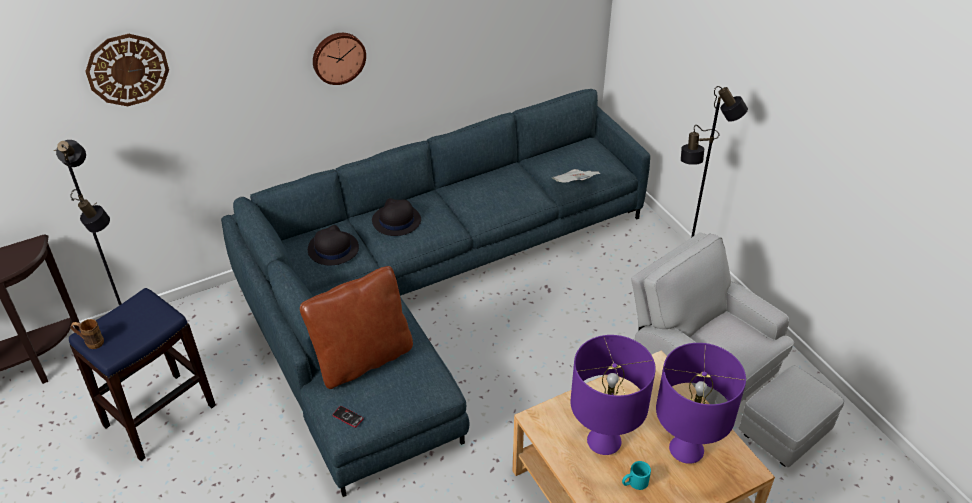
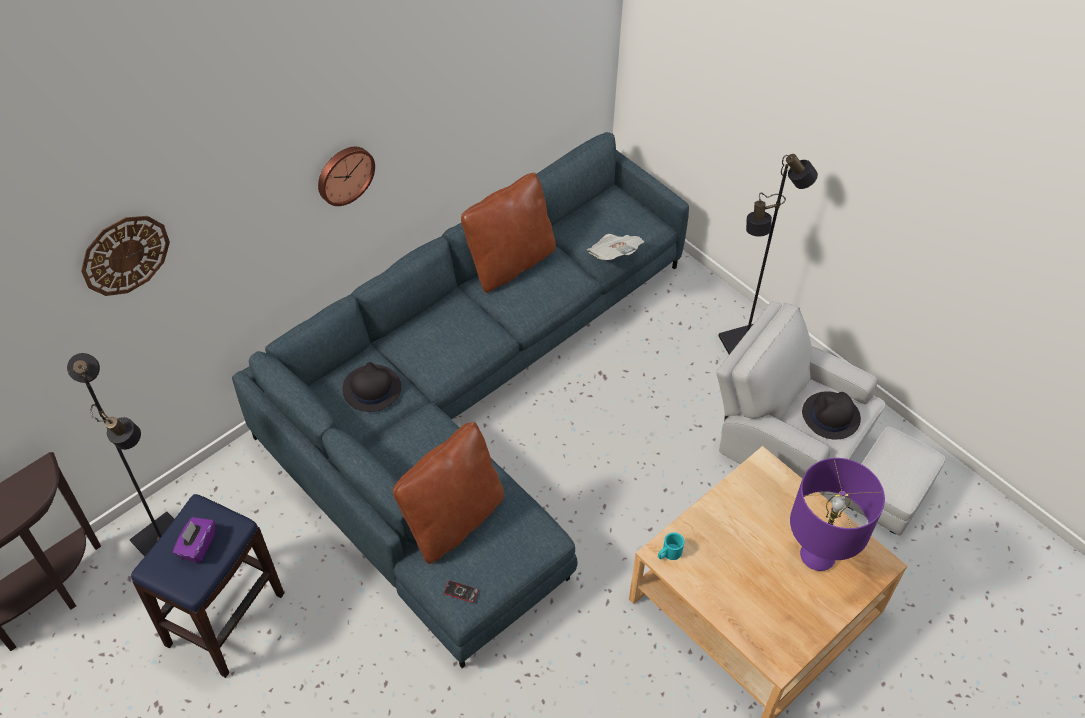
camera: 15 degrees left, 10 degrees up
(91, 342) = (161, 576): brown mug -> none
(130, 326) = (197, 546): none -> purple tissue box
(396, 221) = (430, 338): black hat -> black hat (830, 416)
(484, 178) = (510, 263): none -> brown pillow
(603, 443) = (734, 566): purple table lamp -> none
(634, 483) = (776, 603): turquoise mug -> turquoise mug (668, 553)

